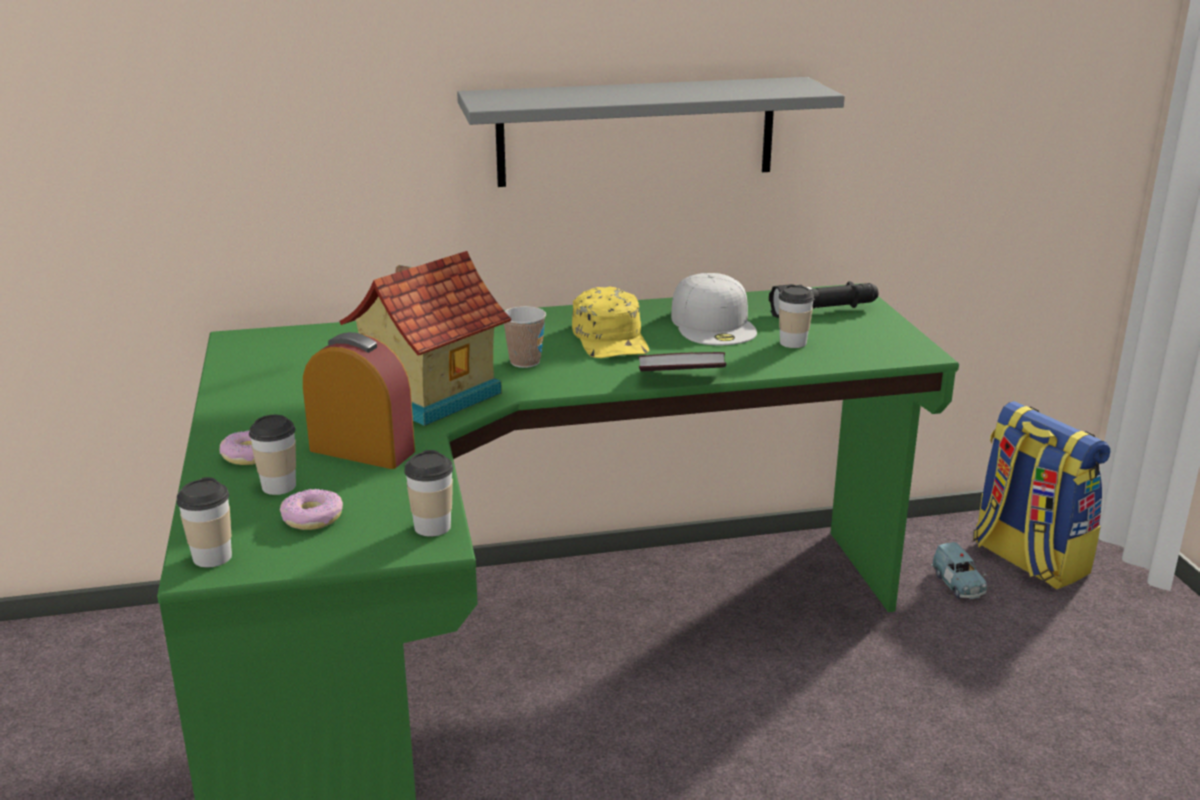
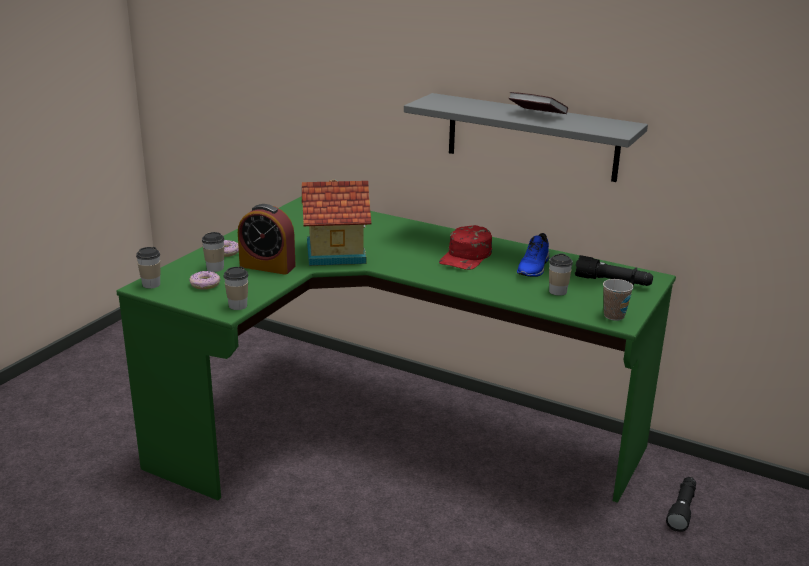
camera: 40 degrees right, 0 degrees up
(362, 451) = (267, 266): alarm clock -> alarm clock turned 135 degrees clockwise
(525, 362) = (403, 253): cup -> cup (614, 316)
(611, 338) = (466, 257): yellow cap -> red cap
(681, 380) = (459, 288): book -> book (537, 115)
(714, 324) = (534, 268): white cap -> blue shoe
(958, 585) = (682, 509): blue toy car -> black flashlight
(1027, 559) = (756, 519): backpack -> none

